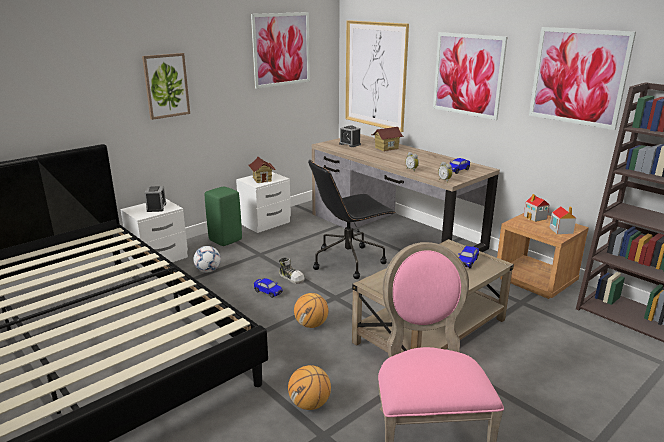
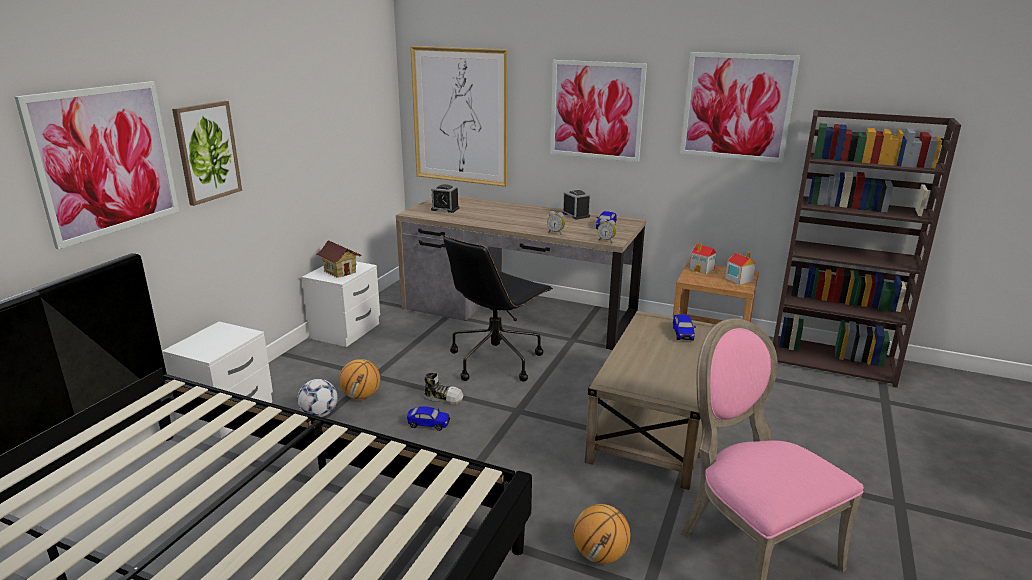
camera: 25 degrees left, 0 degrees up
(156, 207) = (221, 338): alarm clock -> alarm clock (576, 215)
(225, 240) = (309, 366): green stool -> none
(281, 49) = (339, 88): picture -> picture (105, 161)
(311, 325) = (518, 453): basketball -> basketball (361, 396)
(386, 148) = (495, 209): toy house -> none

